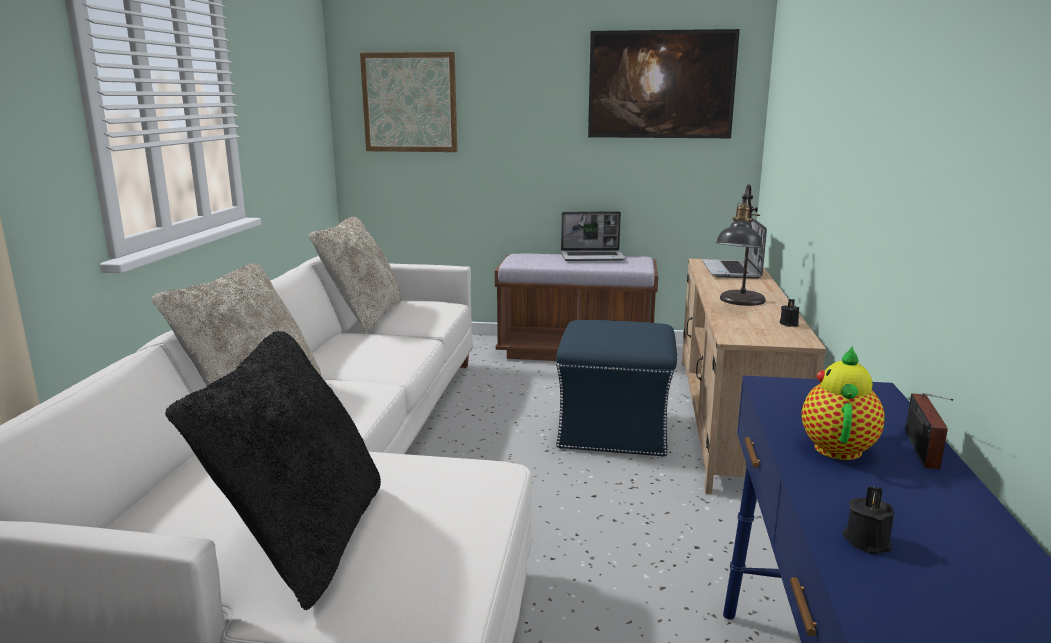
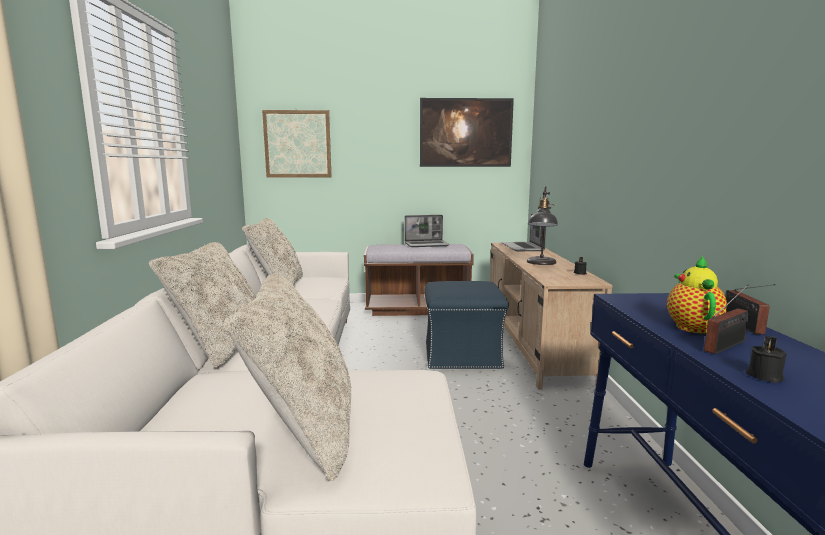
camera: 10 degrees left, 5 degrees down
(304, 538) = (305, 431): black pillow -> beige pillow
(861, 484) = (727, 345): none -> radio

